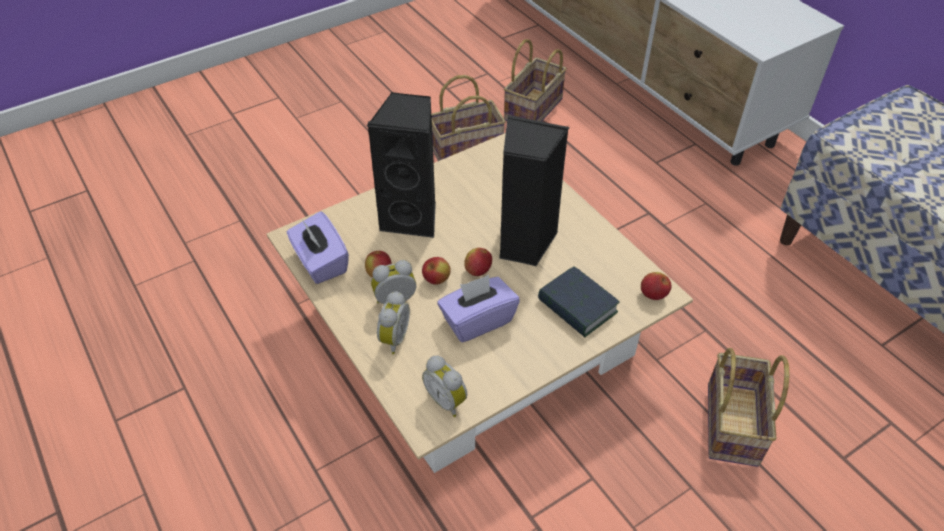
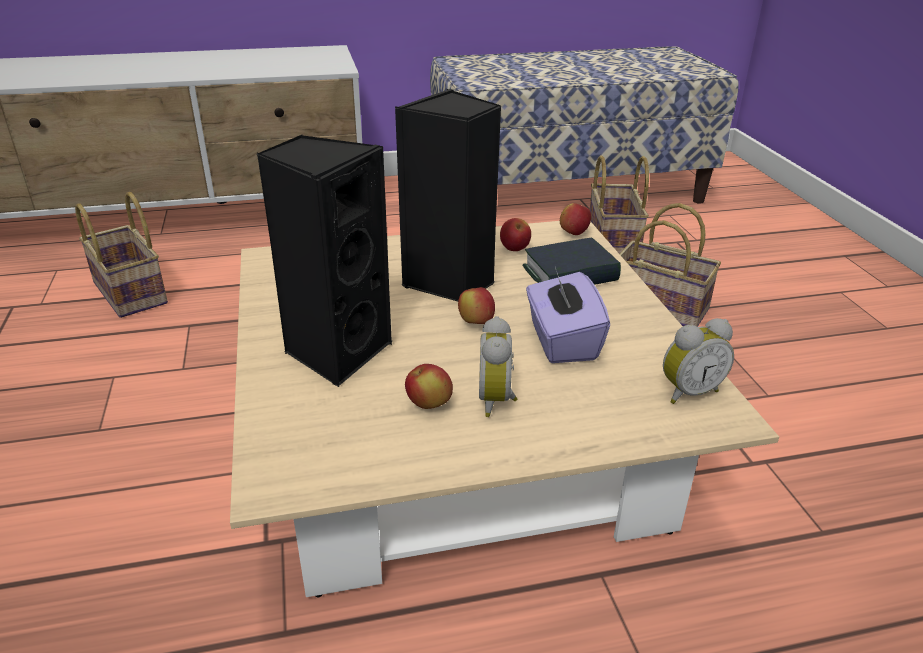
camera: 70 degrees left, 15 degrees down
(320, 262) = (361, 462): purple tissue box -> none
(392, 338) = (564, 416): alarm clock -> none
(436, 280) = (472, 357): apple -> apple (514, 249)
(467, 148) = (135, 359): basket -> basket (611, 240)

